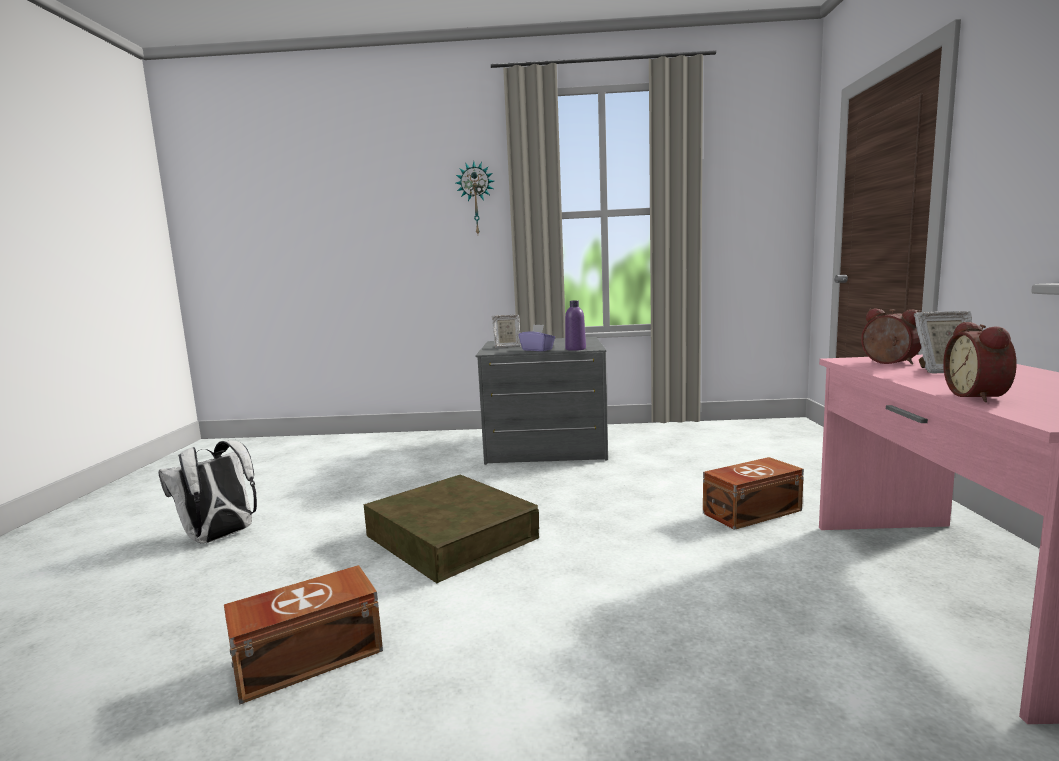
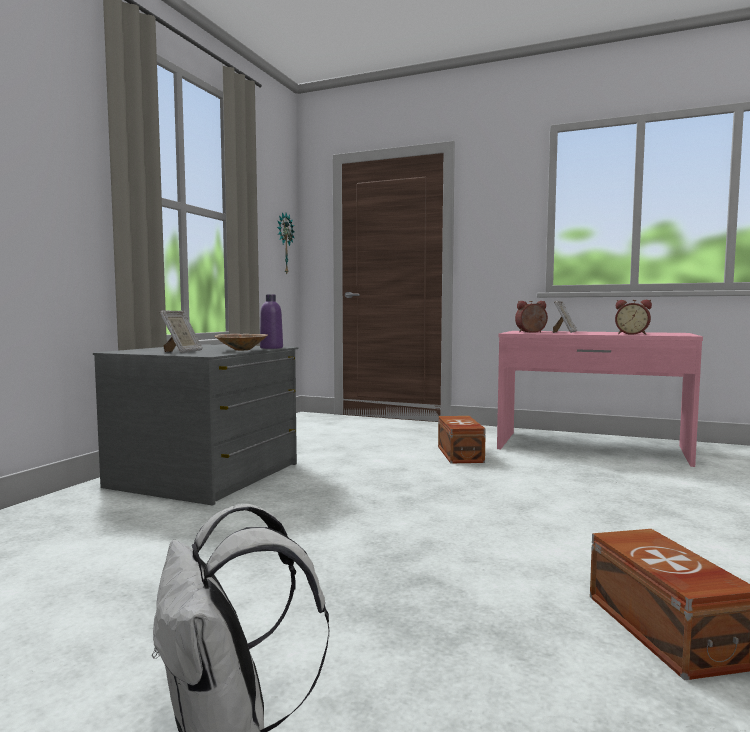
camera: 70 degrees left, 5 degrees down
(451, 537) = (417, 542): brown storage box -> none
(476, 199) = (51, 145): wall clock -> wall clock (284, 243)
(537, 350) = (241, 350): purple tissue box -> beige bowl

